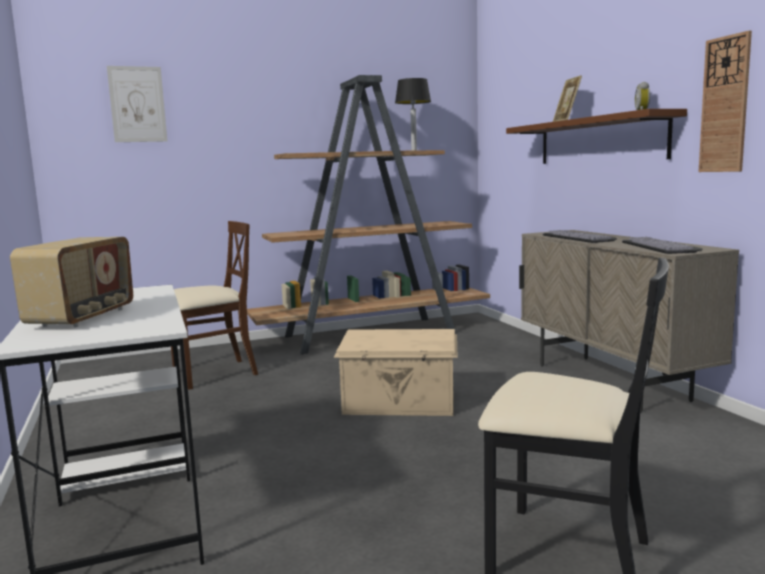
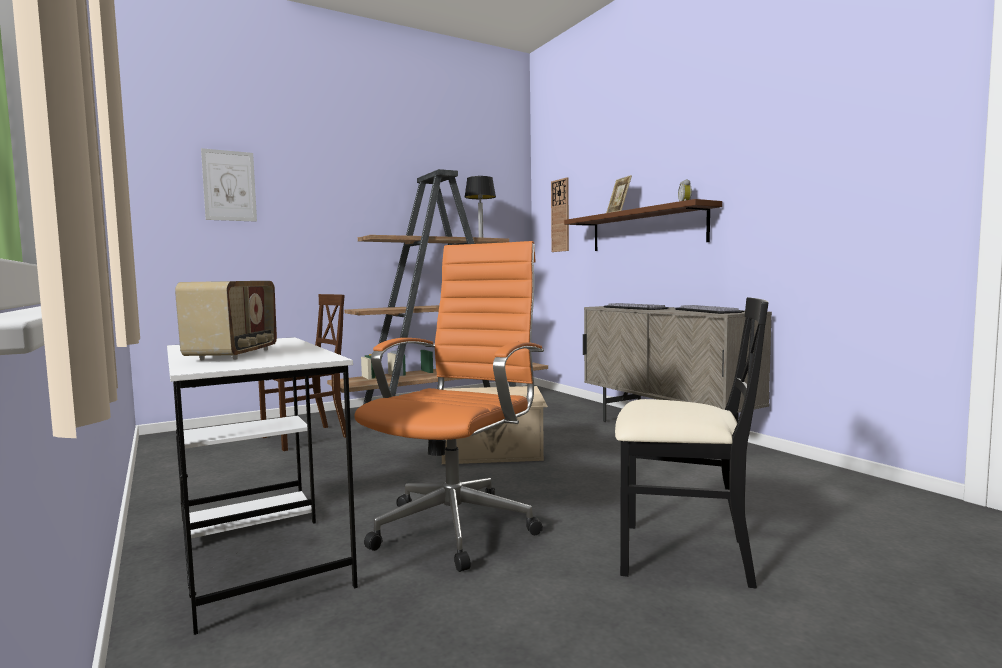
camera: 10 degrees left, 5 degrees down
(332, 495) = (459, 526): none -> orange office chair
(725, 105) = (754, 197): wall clock -> wall clock (560, 215)

